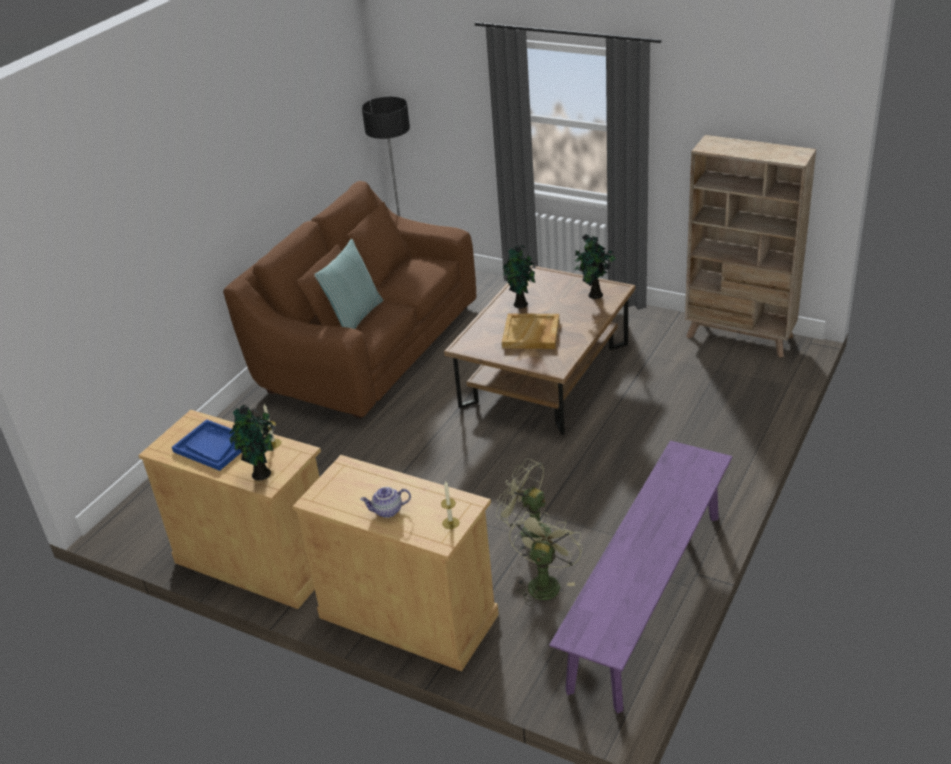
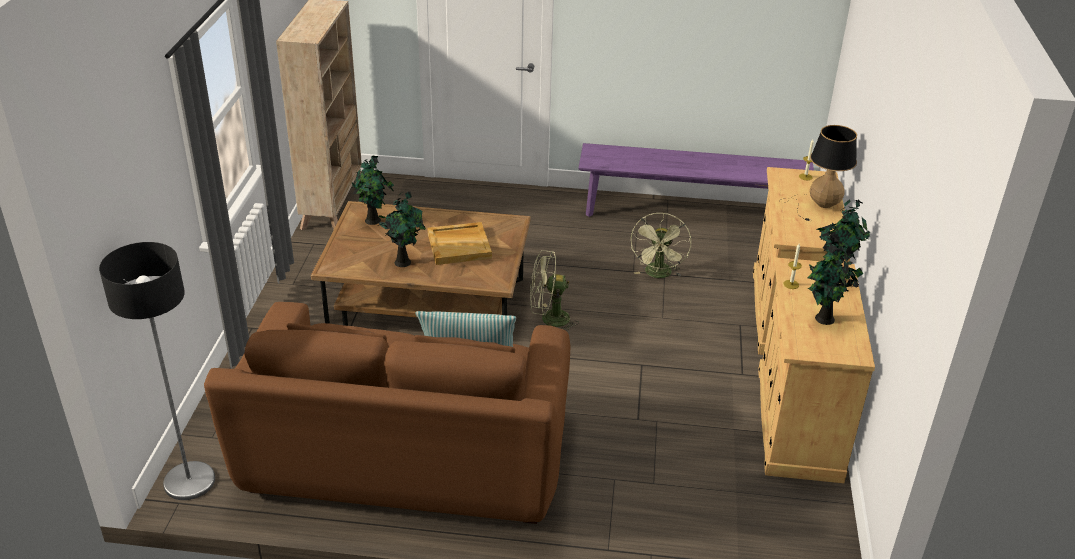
camera: 115 degrees left, 0 degrees up
(213, 446) = (824, 320): blue tray -> potted plant
(387, 511) = (818, 205): teapot -> table lamp
(544, 582) = (706, 258): green fan -> green fan (548, 319)

